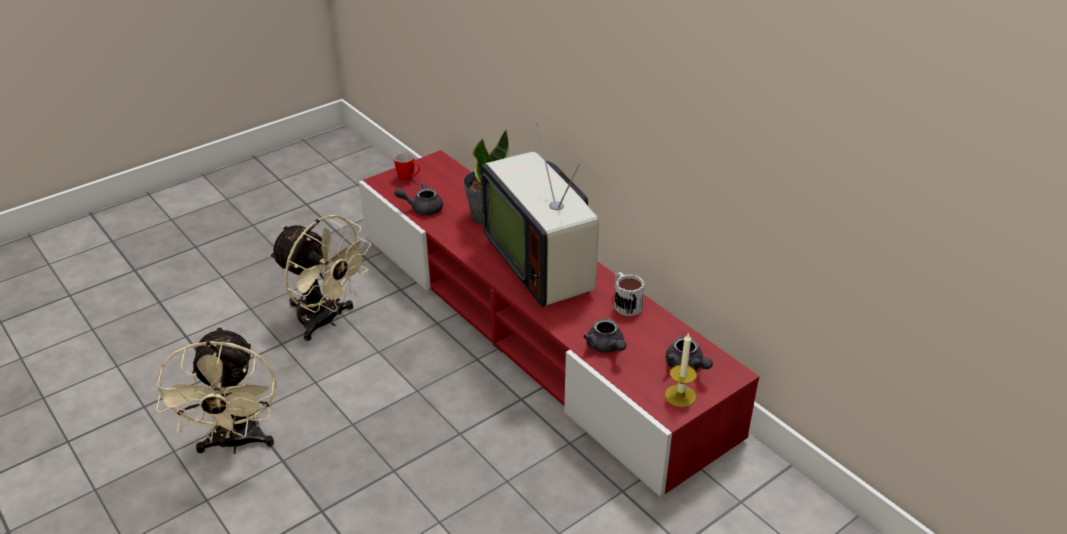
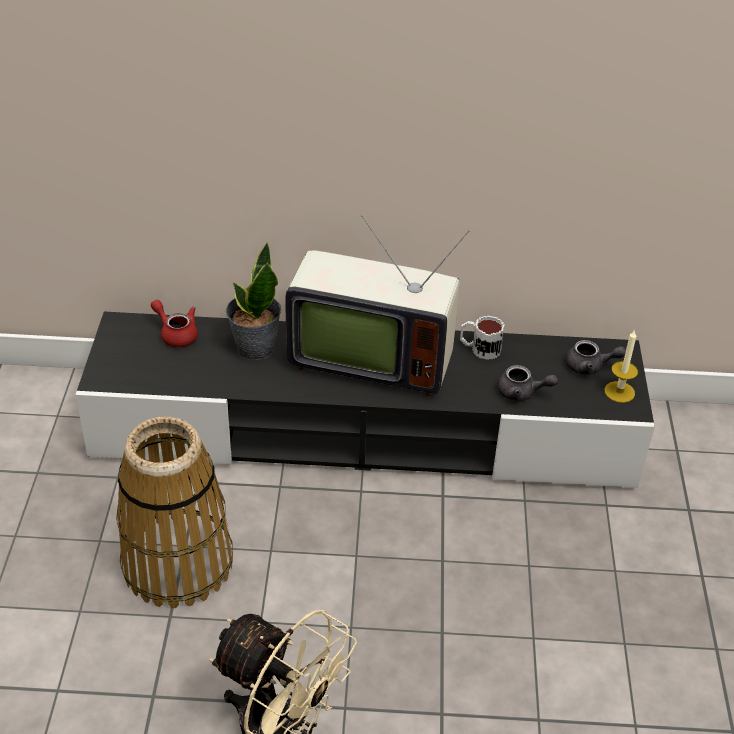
camera: 50 degrees left, 5 degrees up
(326, 321) = (177, 563): beige fan -> basket
(409, 178) = (122, 358): mug -> none
(422, 208) = (186, 379): grey teapot -> none
(457, 183) = (176, 334): none -> red teapot
(534, 329) = (366, 432): red tv stand -> black tv stand

